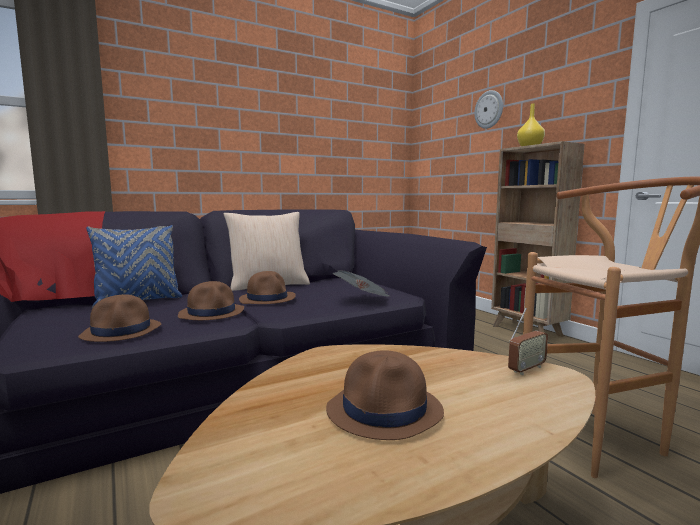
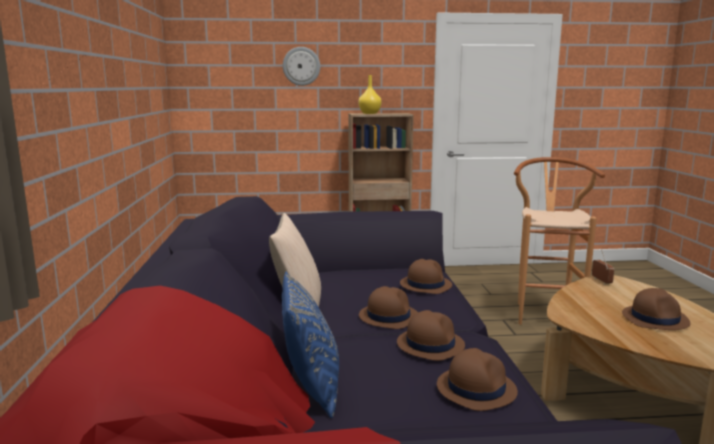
camera: 65 degrees left, 5 degrees up
(363, 300) = (425, 284): newspaper -> brown hat

